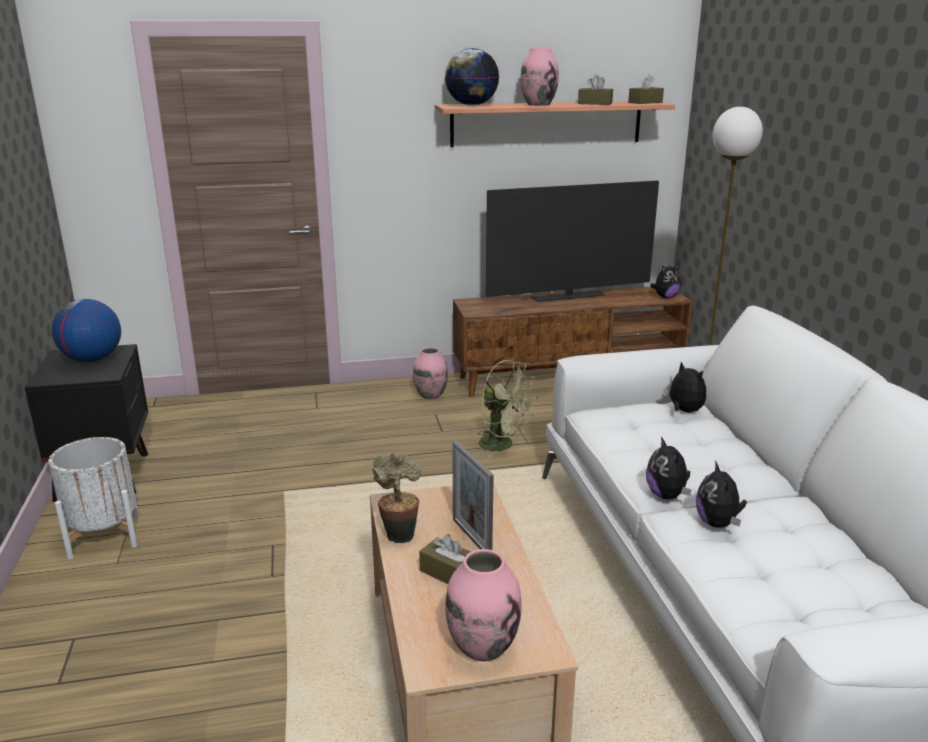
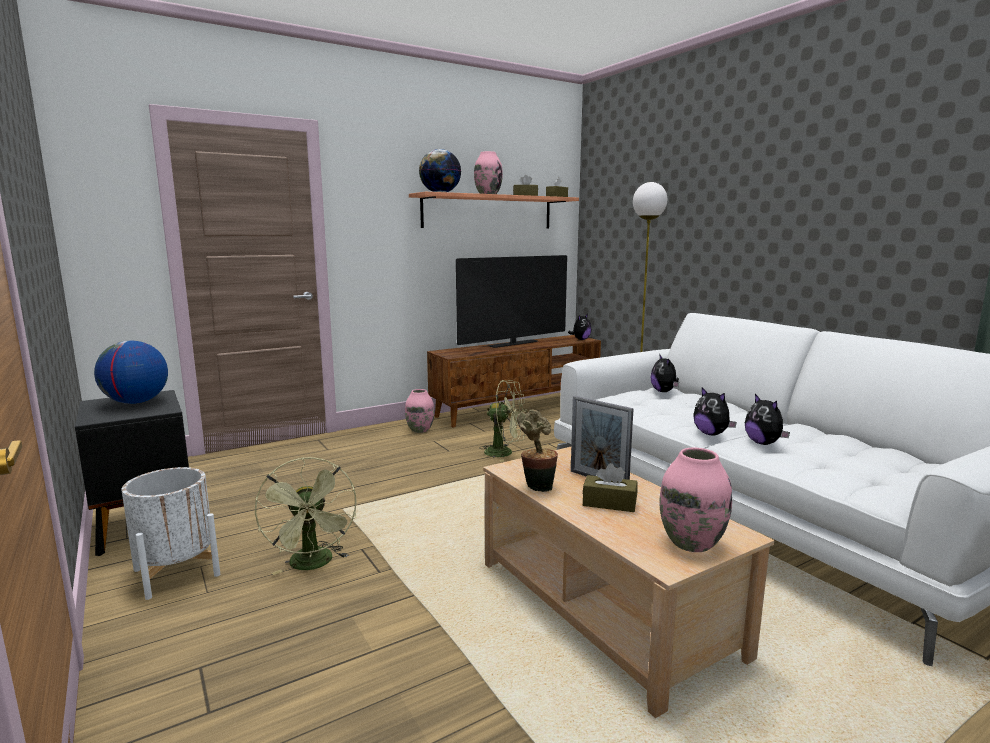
camera: 20 degrees left, 10 degrees down
(219, 554) = (313, 565): none -> green fan
(684, 411) = (664, 391): plush toy -> plush toy turned 135 degrees counterclockwise

